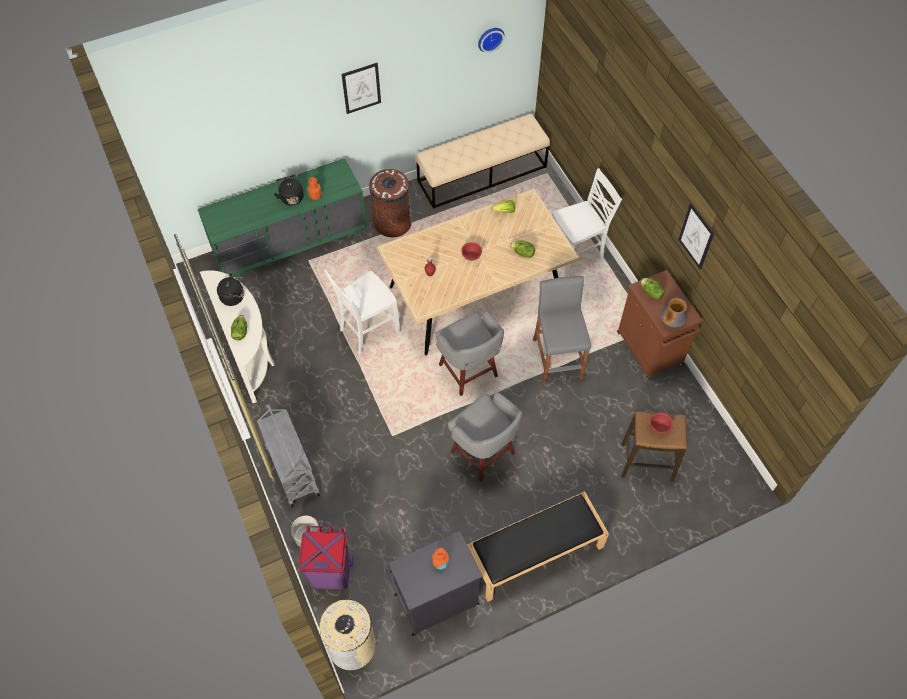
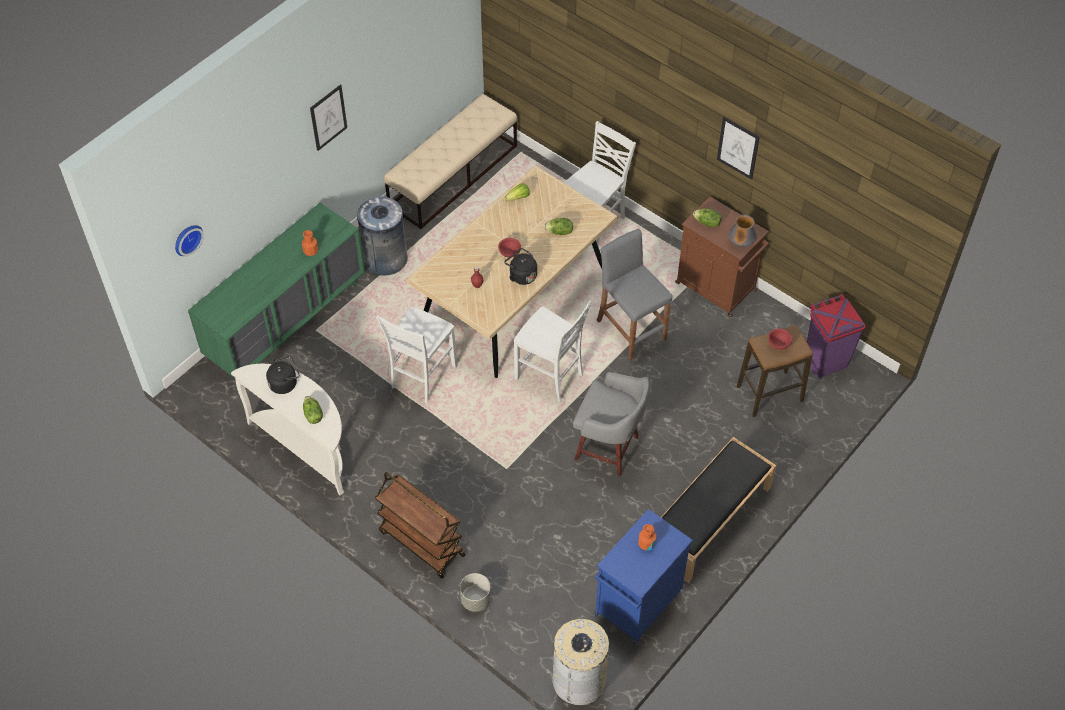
camera: 25 degrees left, 5 degrees down
(291, 197) = (285, 262): black kettle -> black kettle (521, 275)
(292, 470) = (421, 543): grey cart -> brown cart
(331, 573) = (519, 623): purple trash can -> purple trash can (825, 361)
(392, 223) = (385, 259): brown trash can -> grey trash can
(435, 601) = (637, 604): black cabinet -> blue cabinet
(469, 372) = (550, 377): grey stool -> white chair
(490, 38) = (436, 24): wall clock -> wall clock (187, 239)

